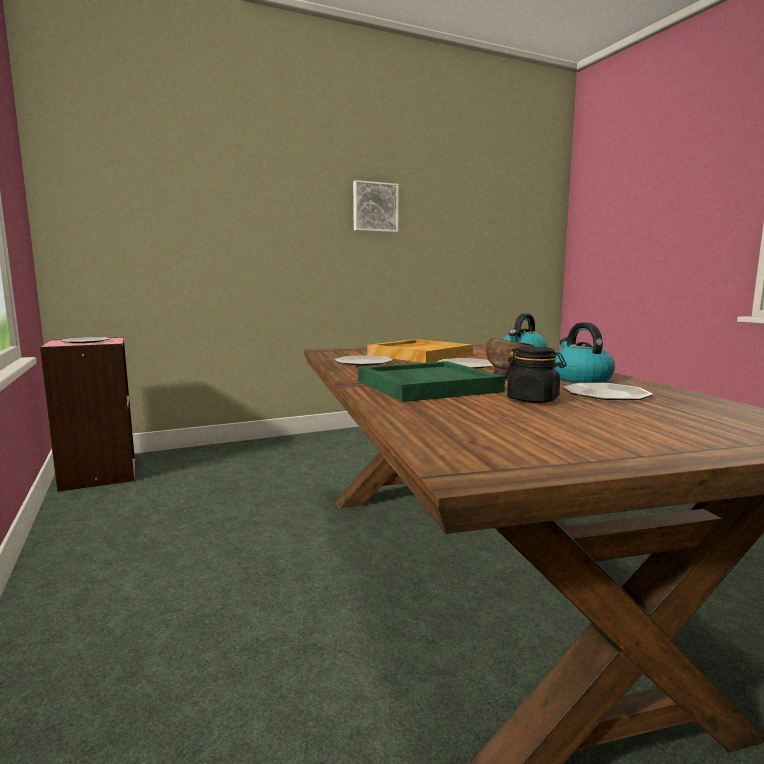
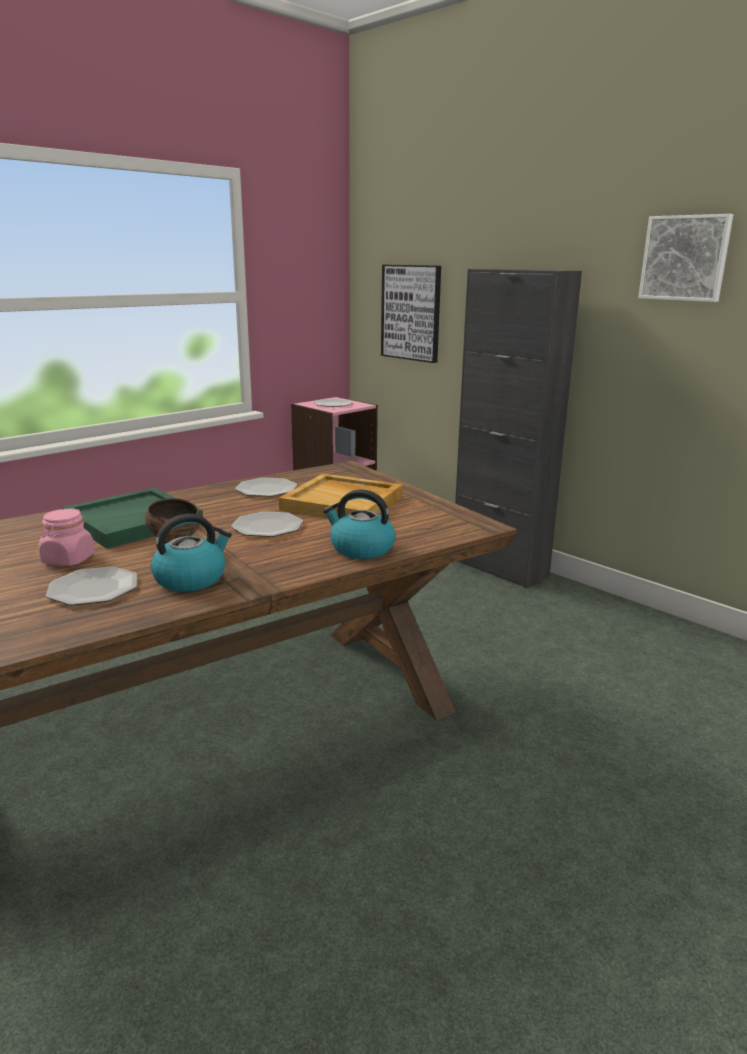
camera: 70 degrees right, 10 degrees up
(138, 245) = (411, 313): none -> picture
(291, 441) = (499, 568): none -> black cabinet
(533, 400) = (68, 560): black jar -> pink jar

